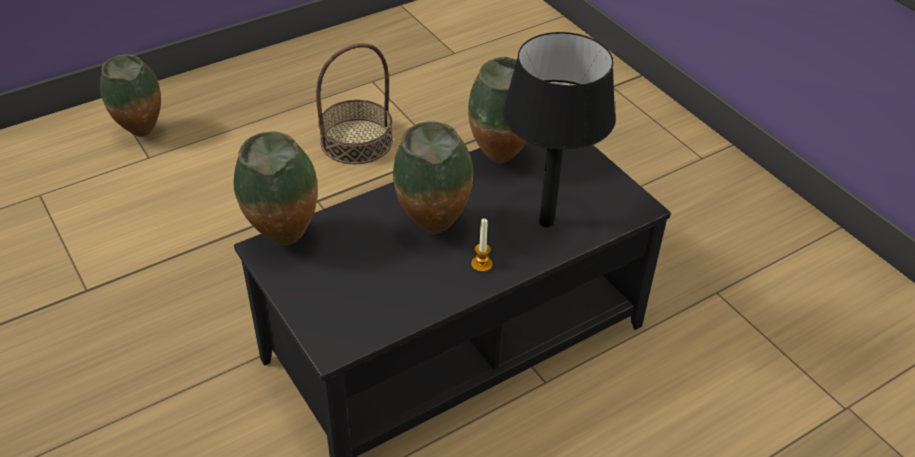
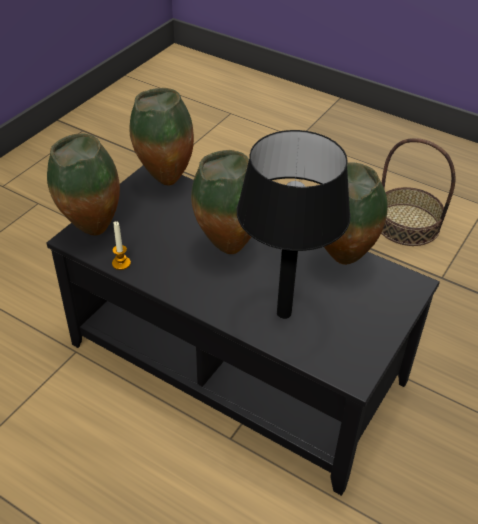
camera: 65 degrees right, 0 degrees up
(142, 135) = (317, 126): vase -> vase (91, 231)
(481, 264) = (204, 288): candle -> candle (121, 263)

